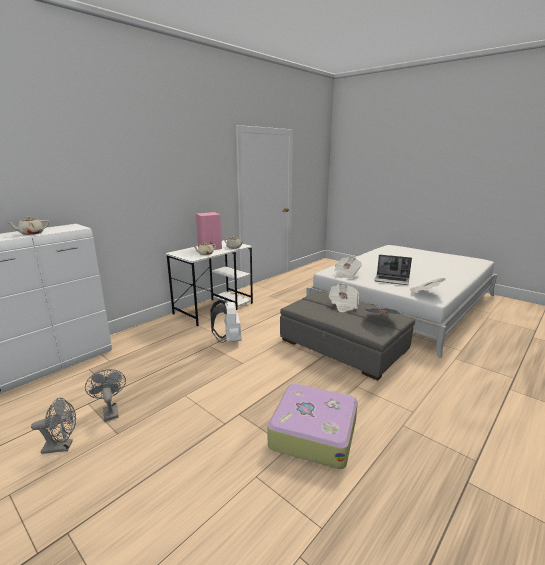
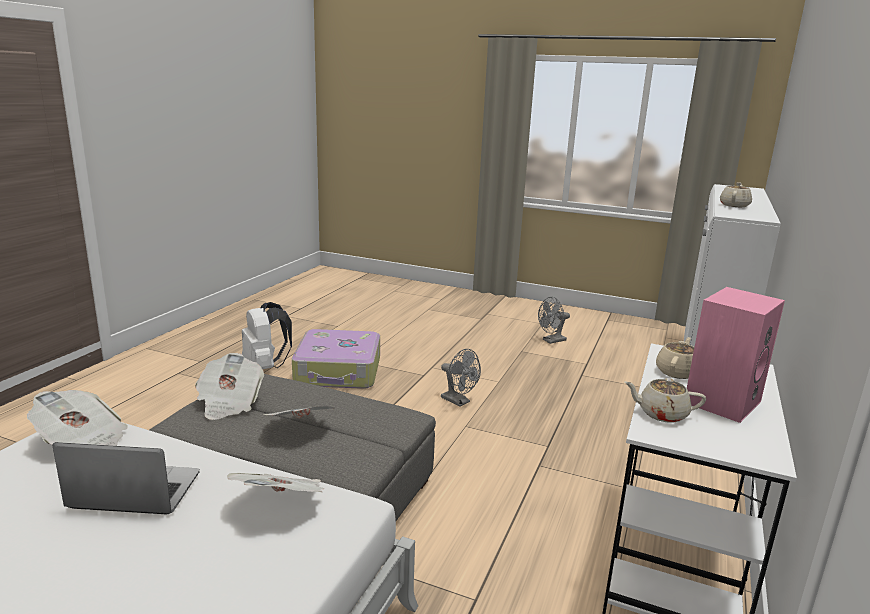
camera: 160 degrees right, 0 degrees up
(110, 411) = (554, 361): grey fan -> grey fan (459, 401)
(228, 340) = (528, 463): white backpack -> white backpack (265, 367)

